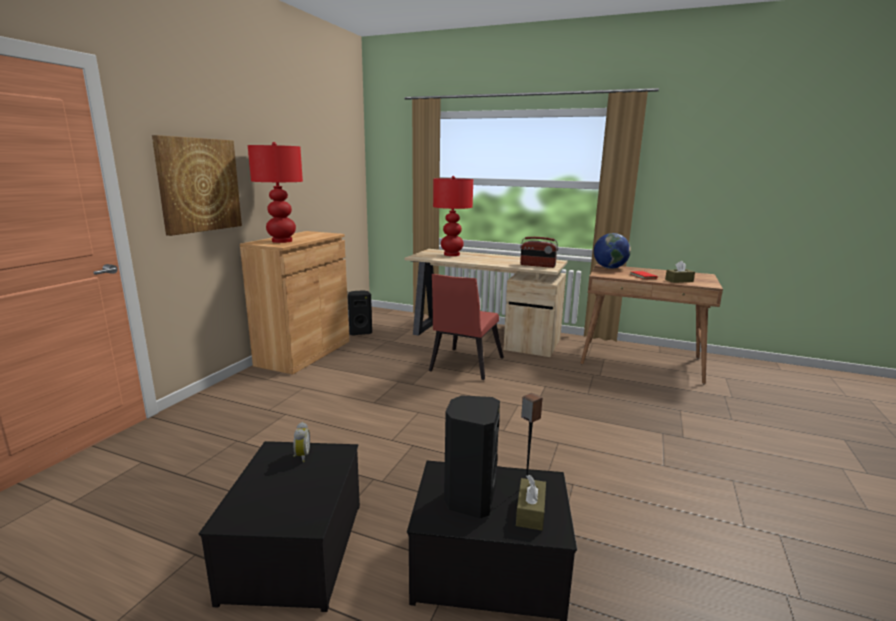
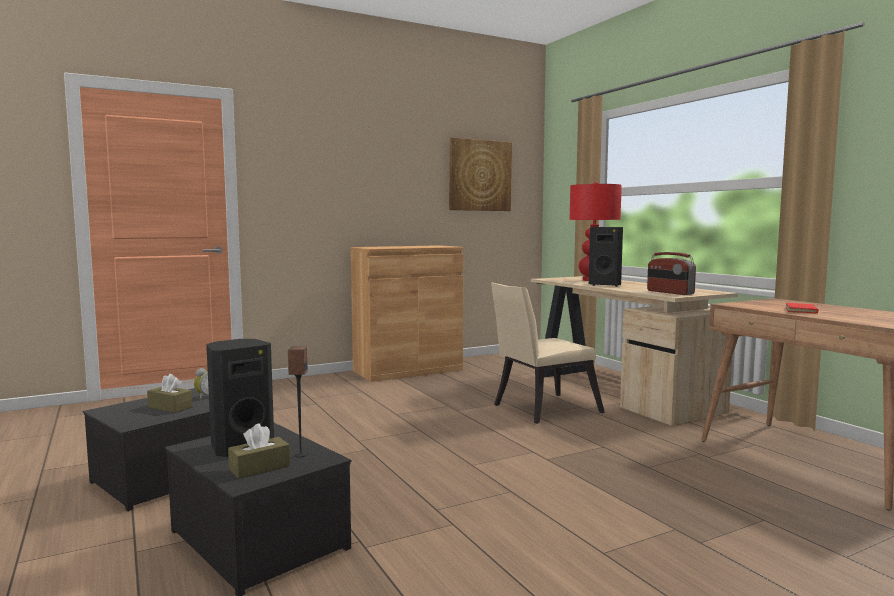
camera: 40 degrees right, 10 degrees down
(199, 185) = (313, 190): picture -> picture (479, 175)
(282, 241) = (386, 247): red table lamp -> none
(360, 332) = (487, 365): black speaker -> black speaker (606, 285)
(464, 366) = (541, 409): red chair -> beige chair
(609, 268) = (779, 301): globe -> none
(679, 281) = (853, 318): brown tissue box -> brown tissue box (170, 407)

